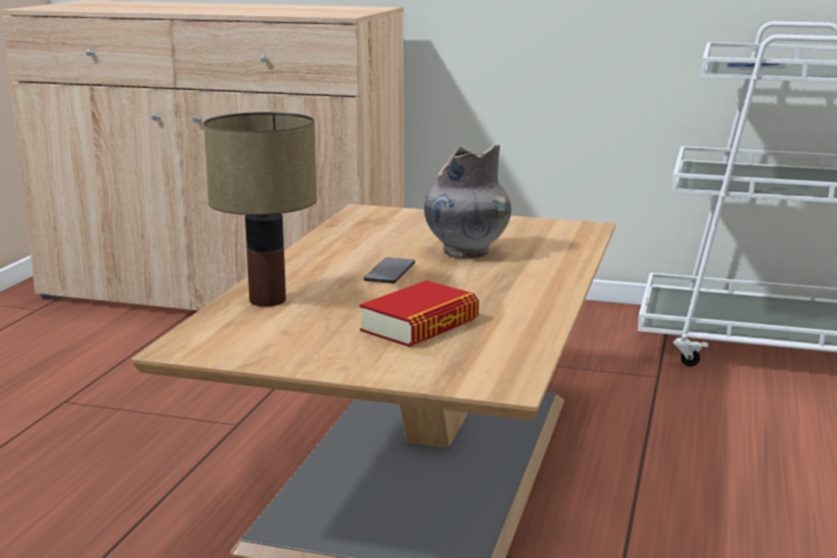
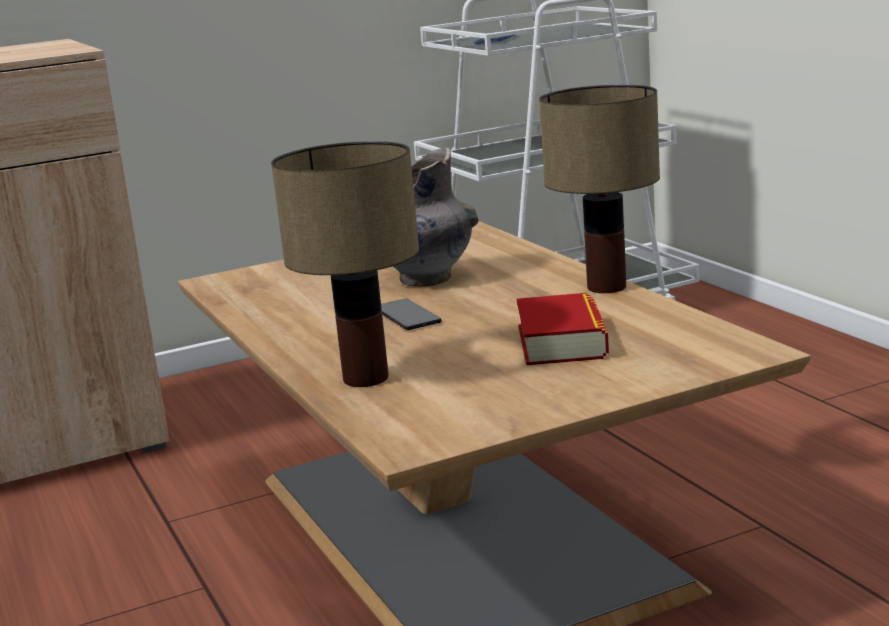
camera: 40 degrees left, 0 degrees up
(554, 301) = (608, 286): none -> table lamp

